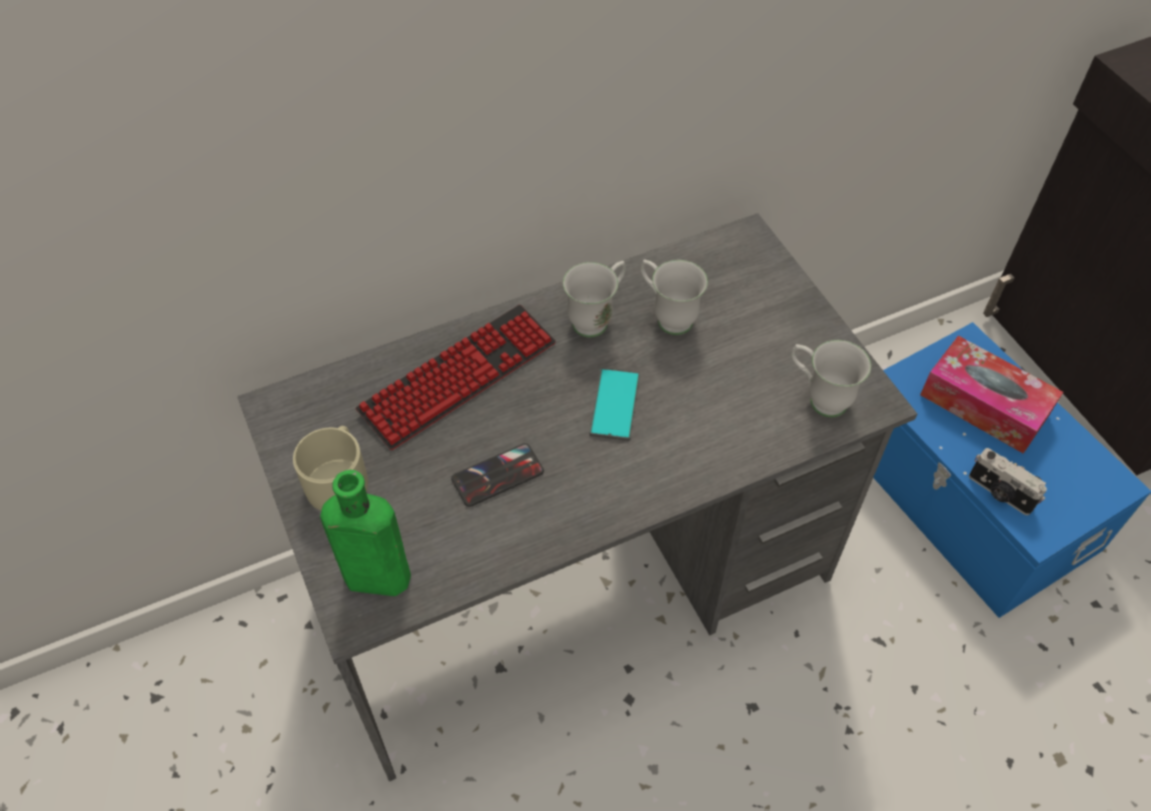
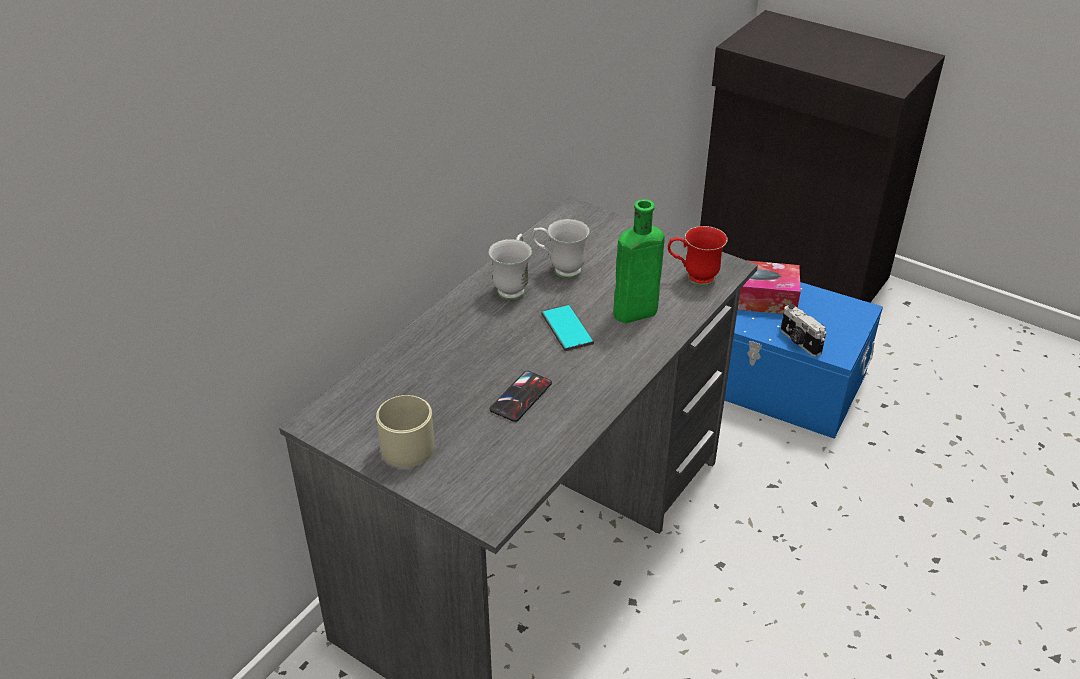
camera: 30 degrees left, 15 degrees down
(372, 577) = (482, 489): green bottle -> green bottle (632, 313)
(458, 377) = (443, 353): keyboard -> none
(818, 398) = (693, 277): white mug -> red mug
(999, 493) = (799, 342): camera -> camera turned 45 degrees clockwise

